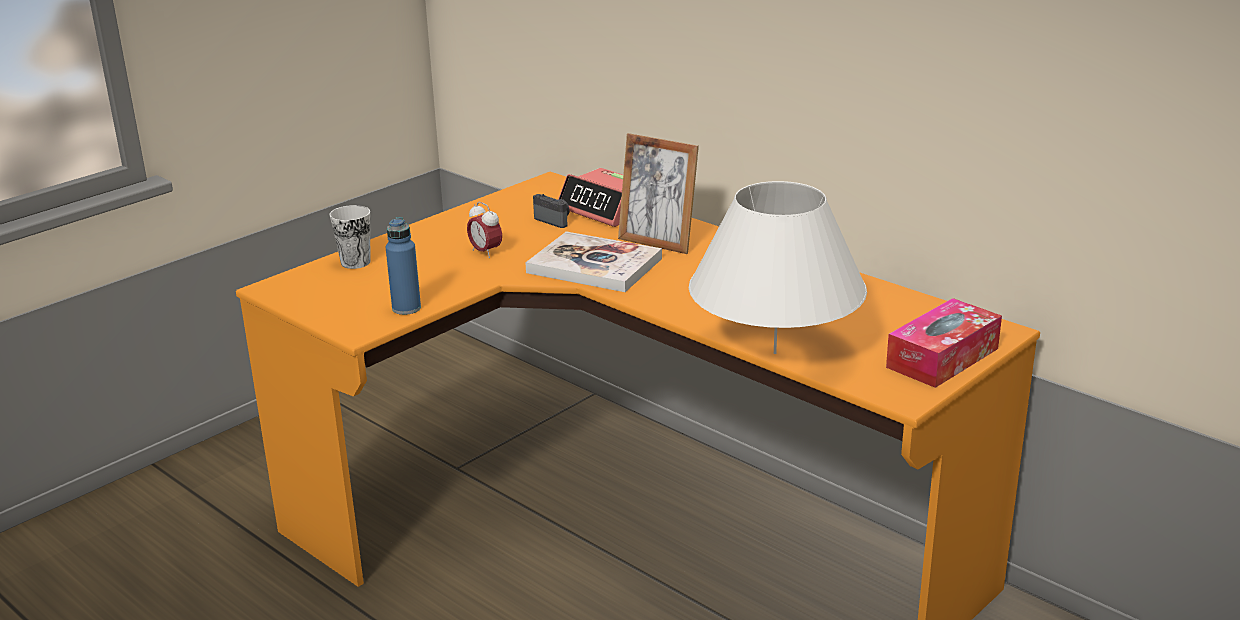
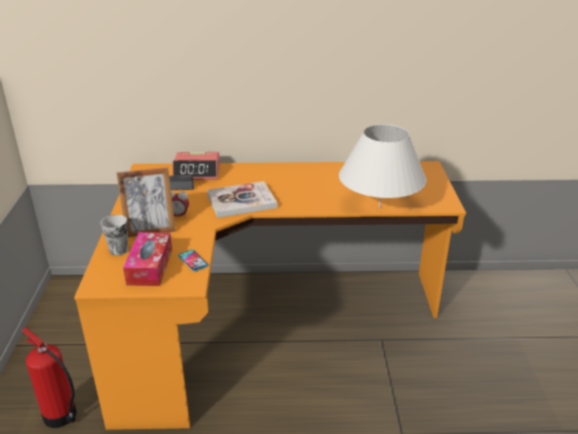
camera: 45 degrees left, 5 degrees up
(257, 491) = (61, 416): none -> fire extinguisher
(406, 308) = (193, 261): blue bottle -> phone
(657, 242) = (248, 179): picture frame -> picture frame (150, 230)
(942, 358) = (432, 184): tissue box -> tissue box (150, 266)

